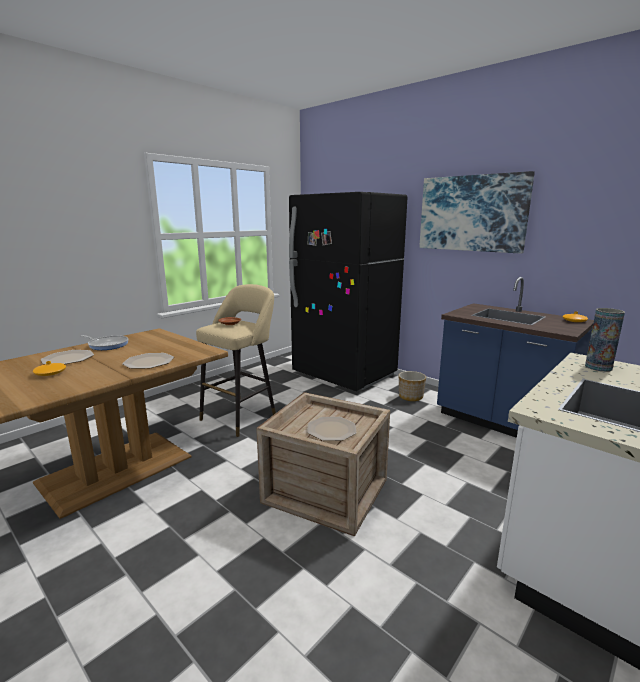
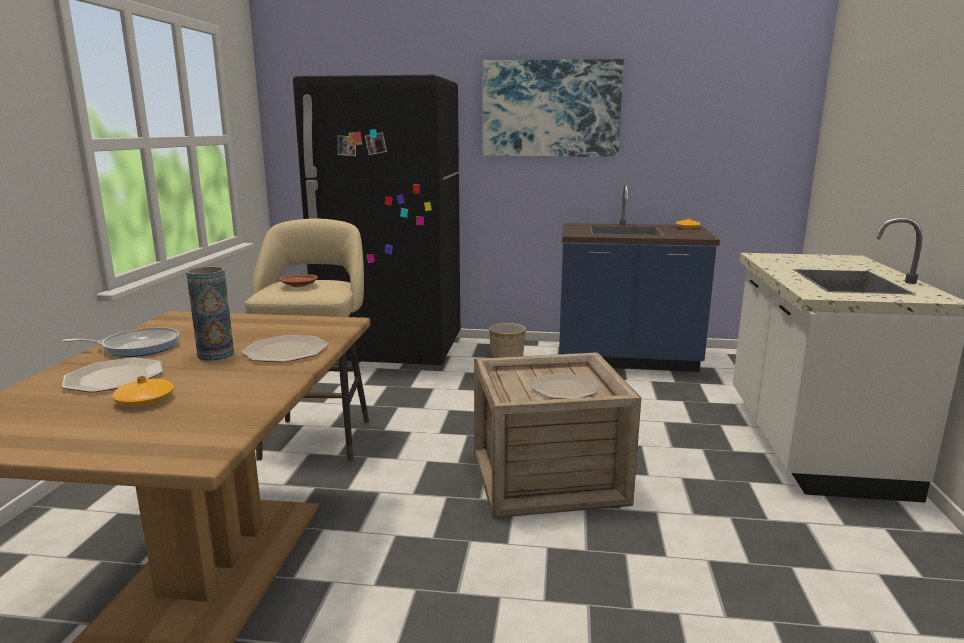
camera: 35 degrees left, 0 degrees up
(598, 367) = (783, 259): vase -> vase (216, 354)

